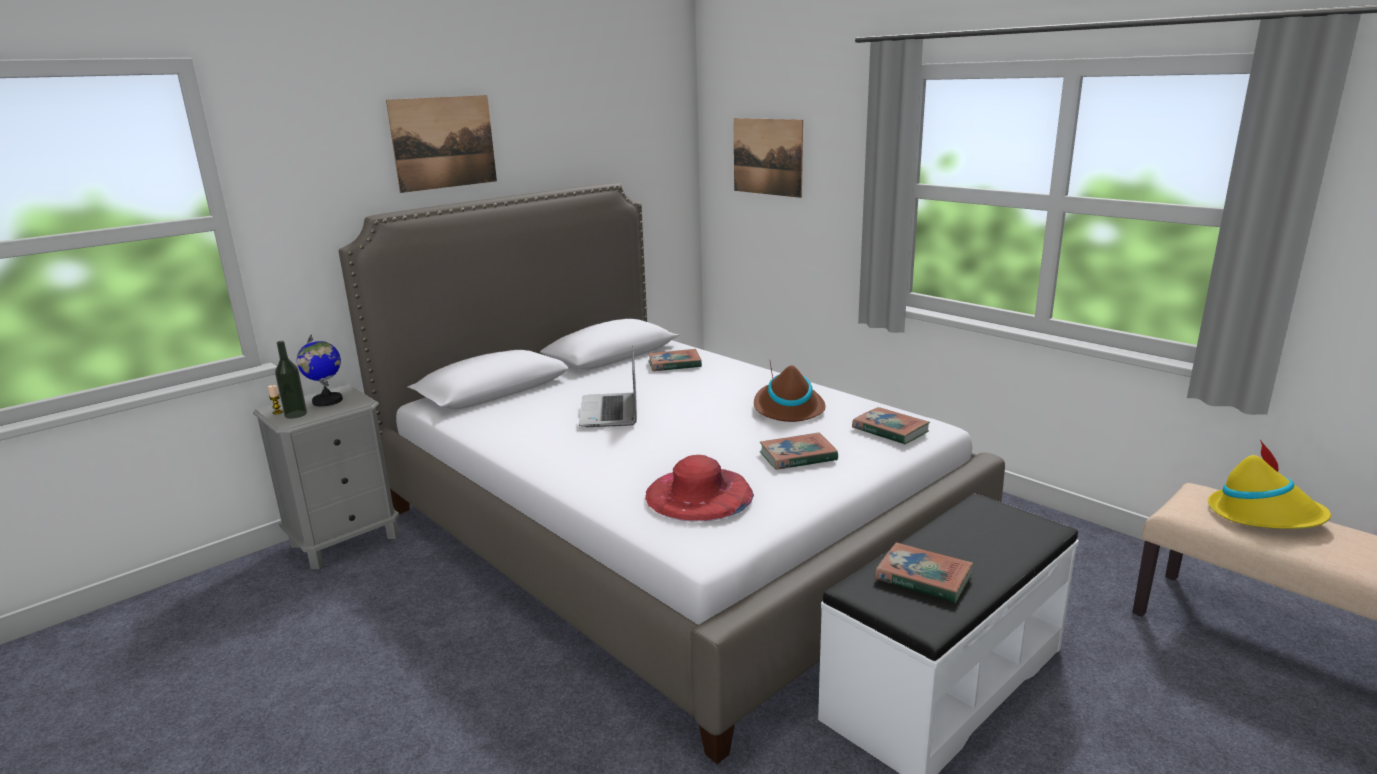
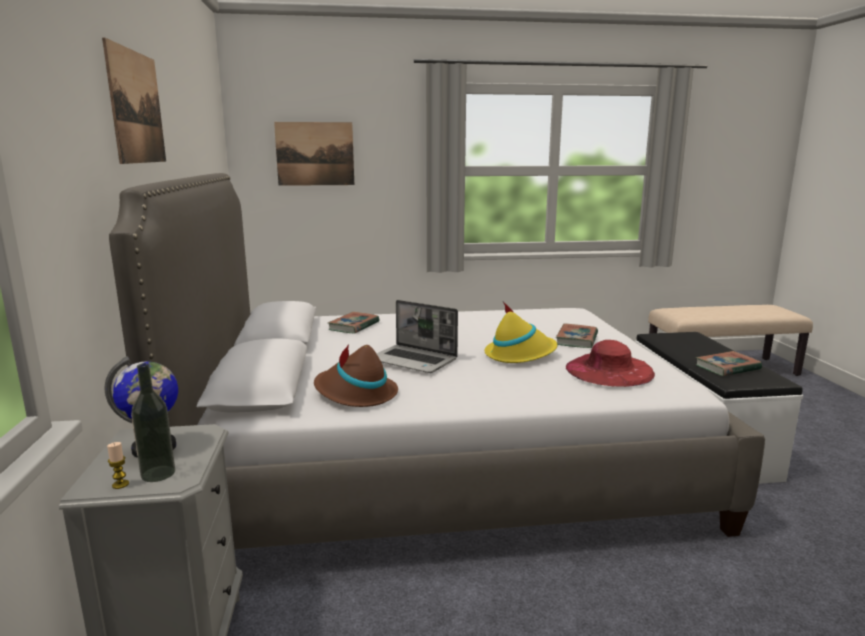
camera: 55 degrees left, 5 degrees down
(788, 408) = (496, 324): brown hat -> brown hat (355, 394)
(890, 430) = (568, 316): book -> none
(1264, 515) = (702, 309): yellow hat -> yellow hat (520, 354)

